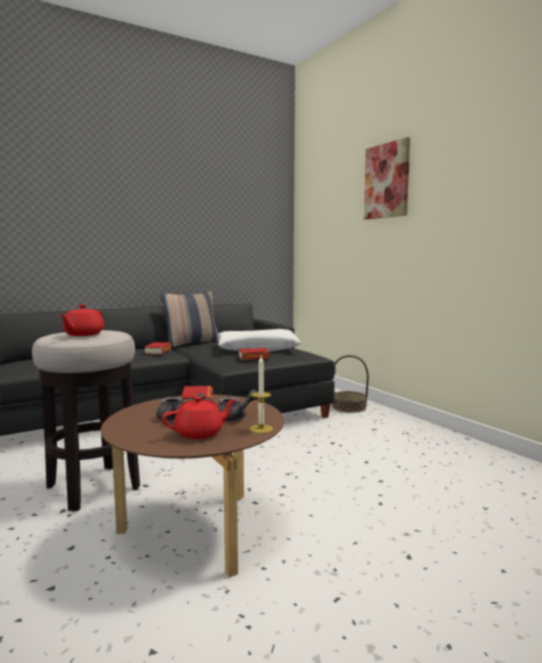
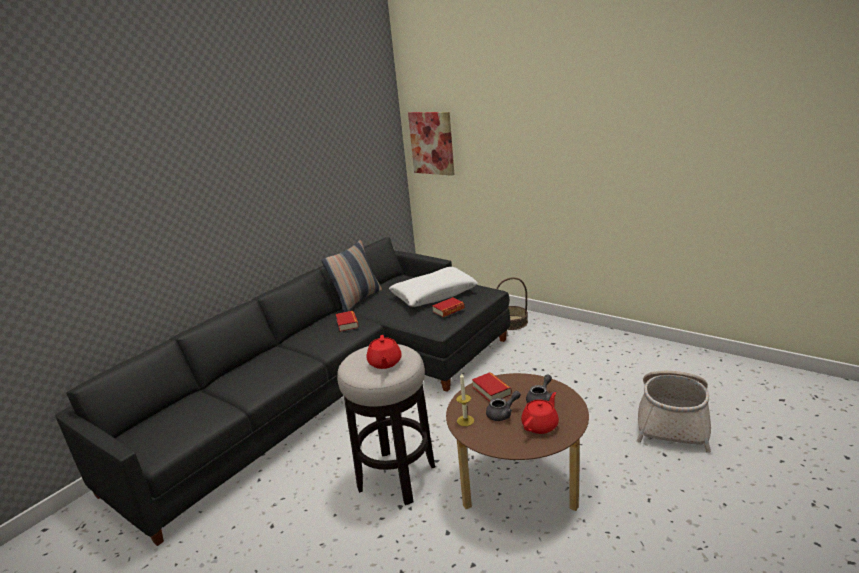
camera: 20 degrees left, 15 degrees up
(261, 429) = (574, 407): candle -> candle (465, 420)
(387, 181) = (527, 108): picture -> picture (432, 143)
(455, 525) = (673, 420): none -> basket

